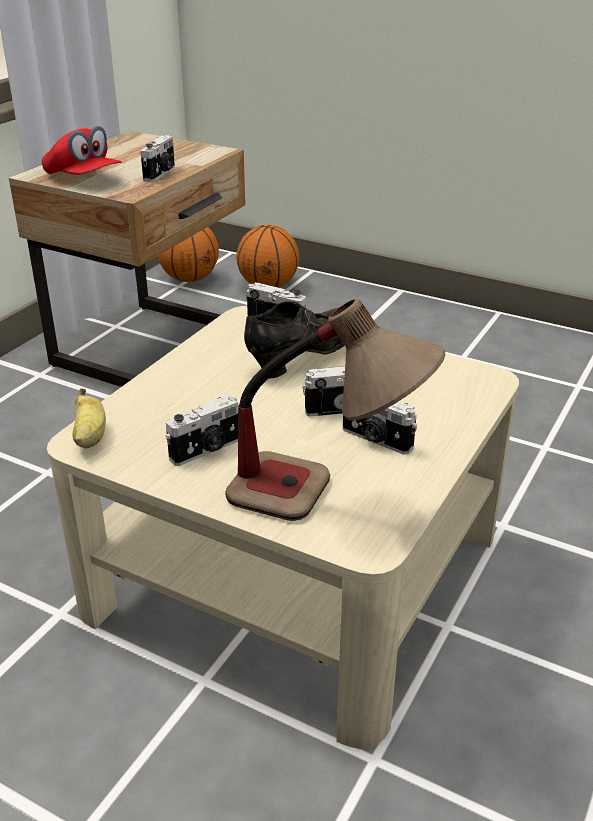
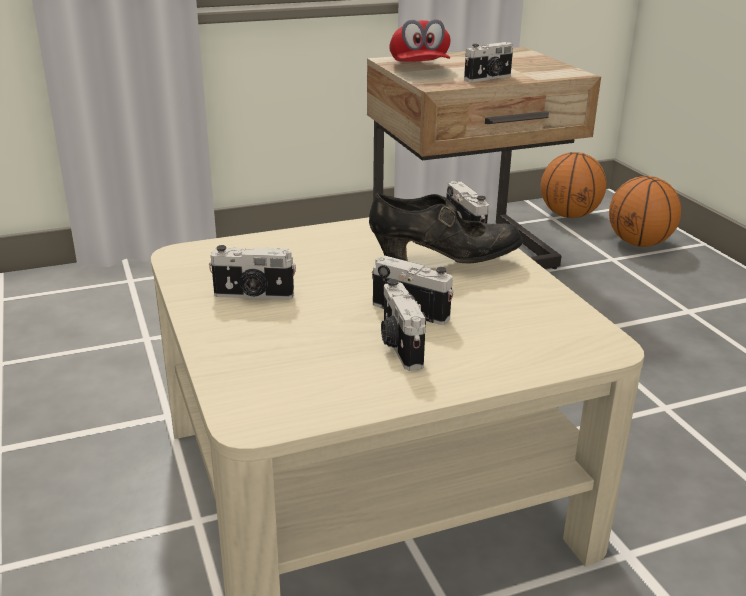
camera: 40 degrees right, 5 degrees down
(90, 437) = (192, 253): banana -> none
(328, 501) = (279, 372): table lamp -> none

